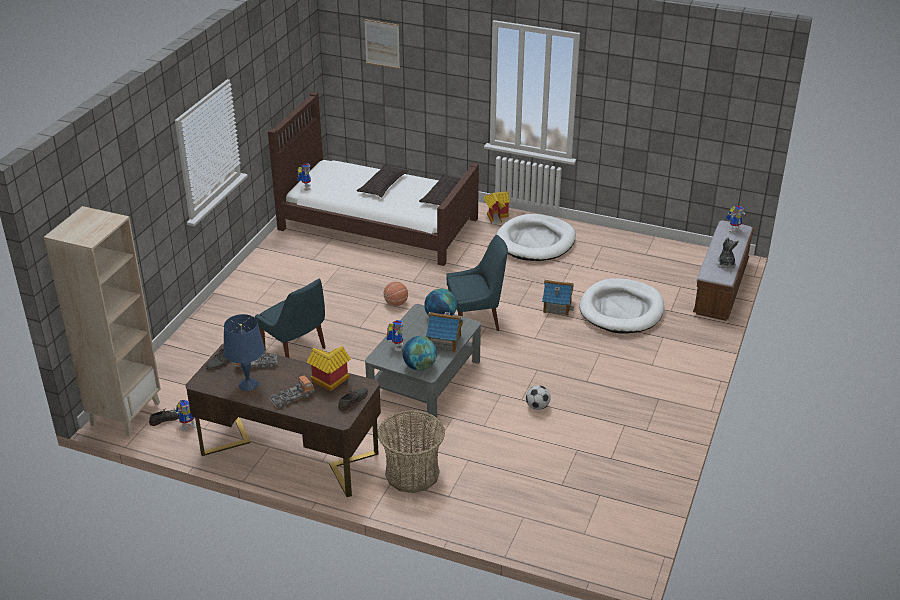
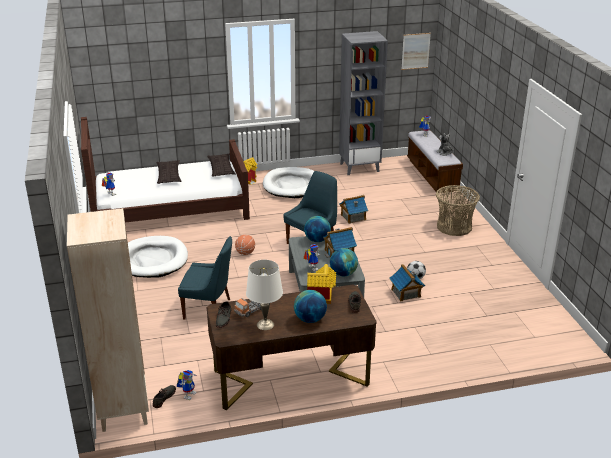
camera: 35 degrees left, 5 degrees down
(248, 384) = (265, 324): blue table lamp -> white table lamp
(292, 398) = (310, 319): toy truck -> globe
(382, 44) = (131, 64): picture -> picture (415, 51)
(412, 473) = (391, 351): basket -> basket (454, 227)
(505, 419) = (406, 293): none -> toy house
(621, 310) = (393, 205): white dog bed -> white dog bed (153, 260)
(642, 246) = (359, 167): none -> grey bookcase

